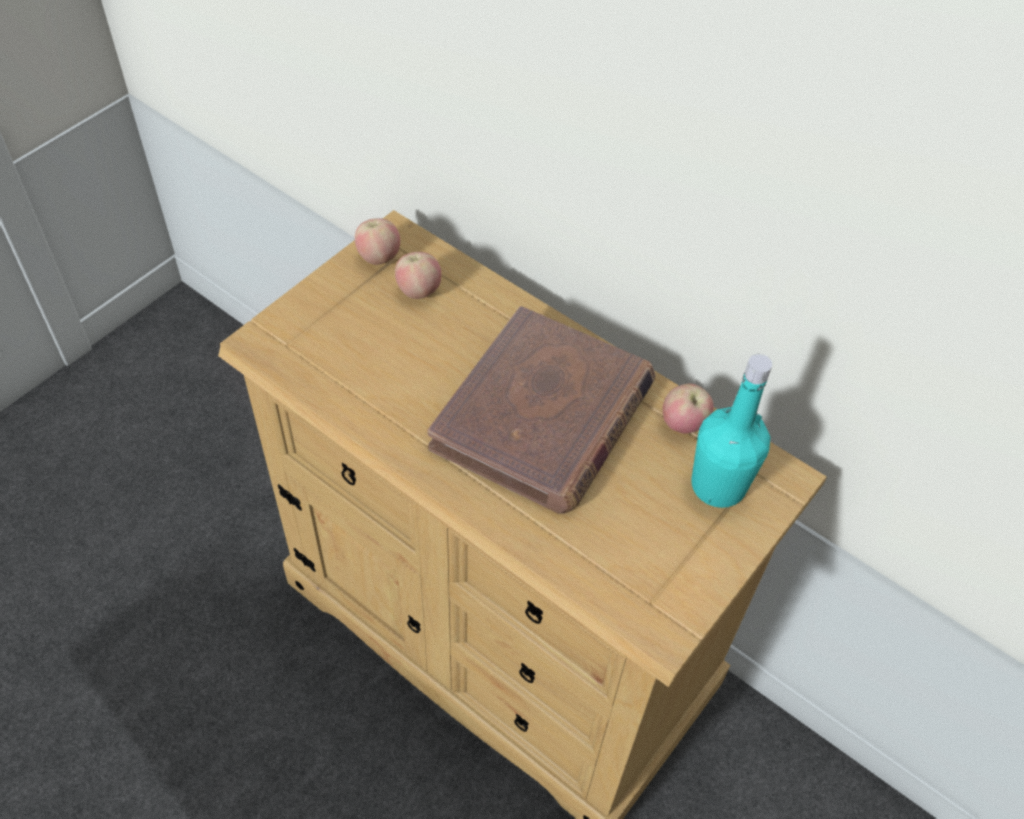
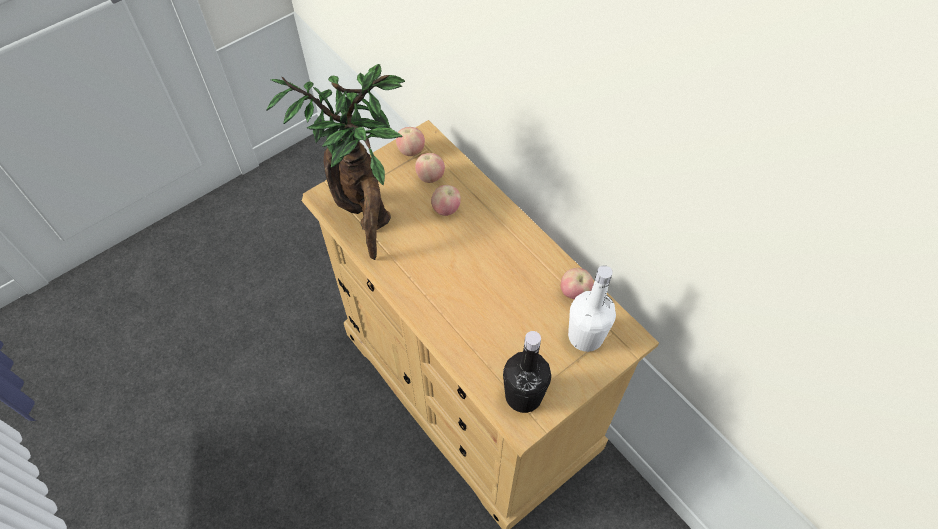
camera: 15 degrees right, 5 degrees up
(332, 365) = (365, 218): none -> potted plant
(456, 334) = (446, 209): none -> apple
(543, 416) = (487, 272): brown book -> none
(650, 590) = (523, 396): none -> black bottle
(718, 485) = (585, 336): turquoise bottle -> white bottle

